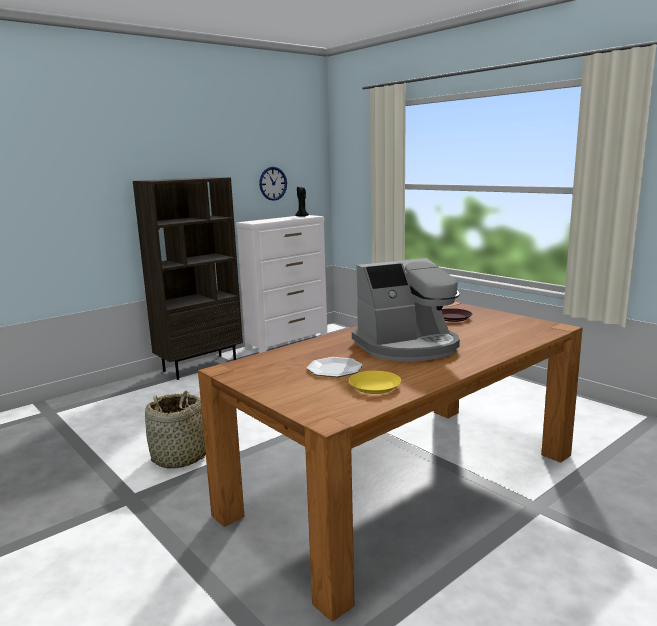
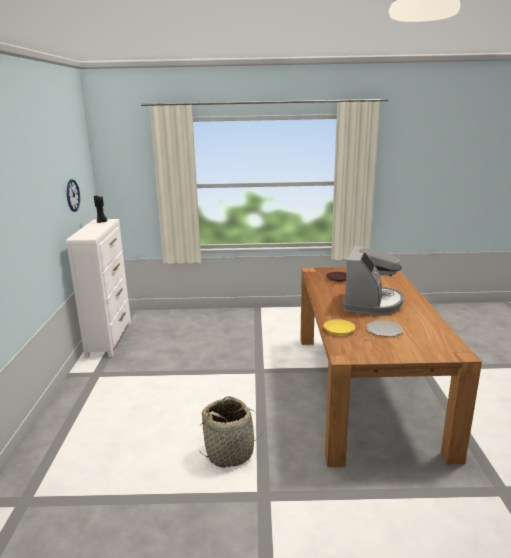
camera: 50 degrees left, 5 degrees up
(200, 366) = (80, 388): brown bookcase -> none
(375, 387) = (424, 330): yellow plate -> yellow plate (339, 330)

